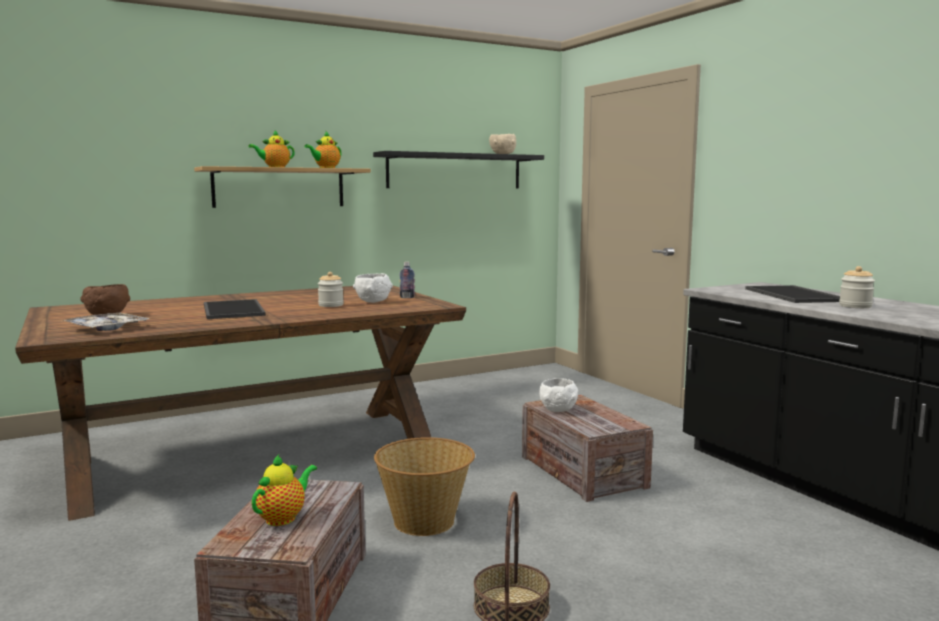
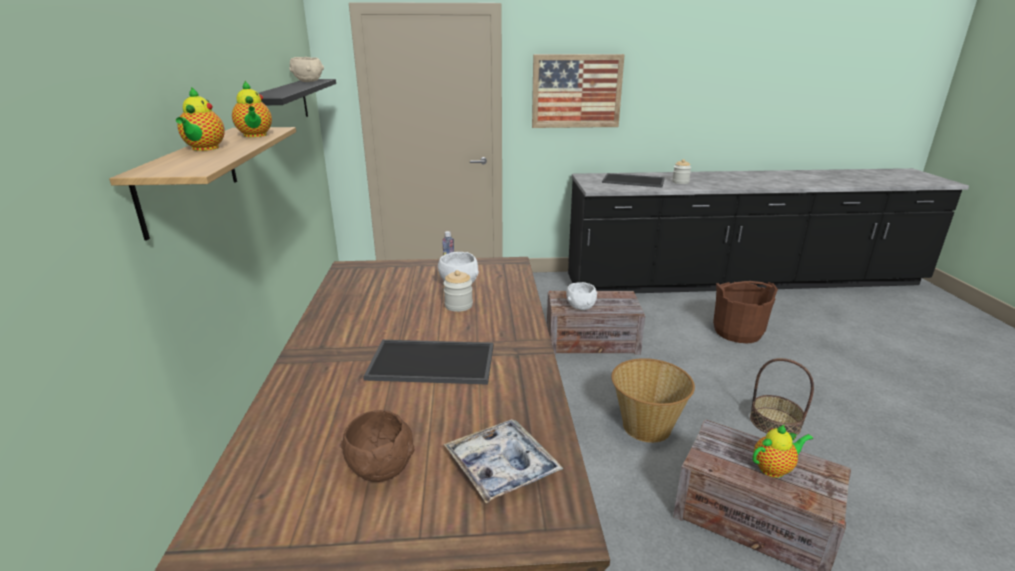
camera: 65 degrees left, 15 degrees up
(283, 517) = (774, 468): teapot -> teapot turned 105 degrees clockwise
(768, 566) = (737, 332): none -> brown bucket
(774, 165) = (576, 91): none -> picture

